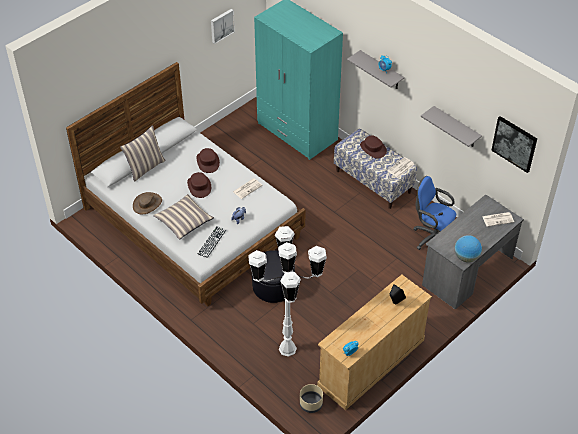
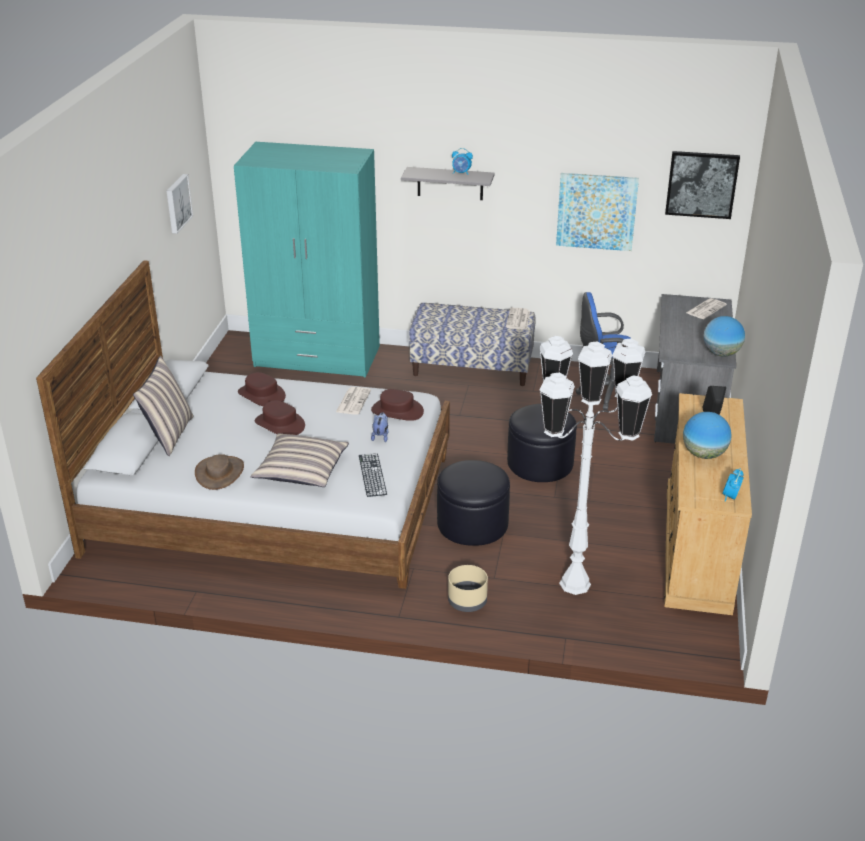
camera: 35 degrees left, 15 degrees down
(310, 404) = (682, 632): beige planter -> beige planter (467, 602)
(344, 267) = (540, 463): none -> black ottoman
(367, 320) = (703, 454): none -> globe
(373, 149) = (462, 314): brown hat -> brown hat (397, 411)
(456, 127) = (596, 211): grey shelf -> picture

